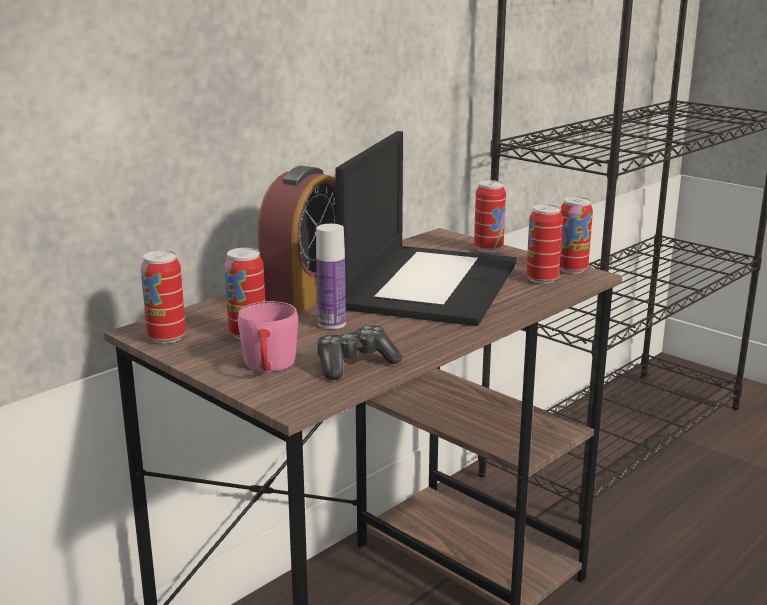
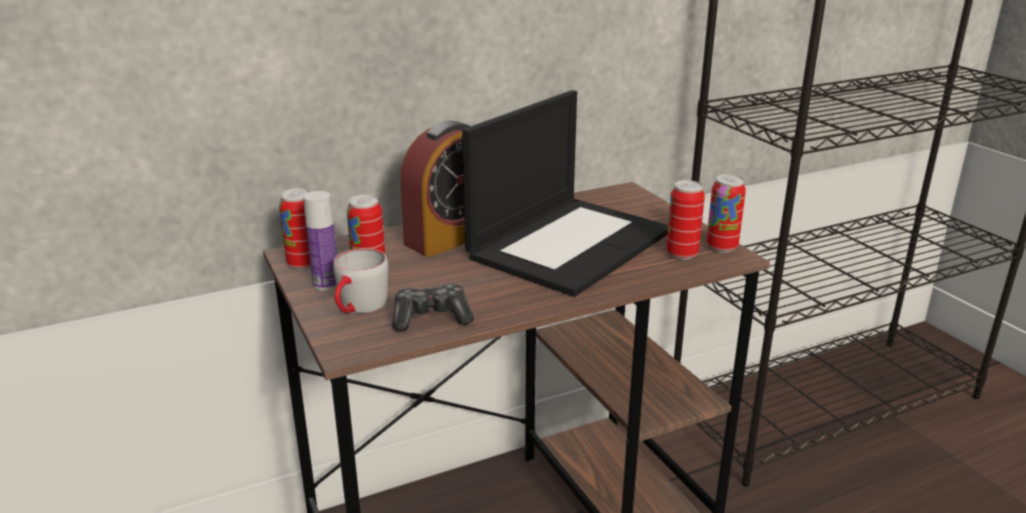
camera: 20 degrees right, 5 degrees up
(269, 367) = (359, 308): pink mug -> grey mug
(332, 324) = (447, 272): bottle -> bottle (326, 284)
(488, 249) = (658, 212): can -> none

